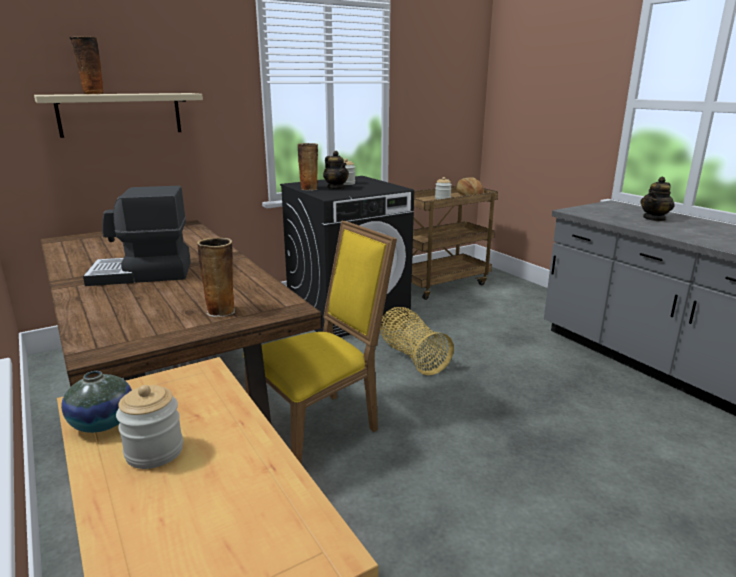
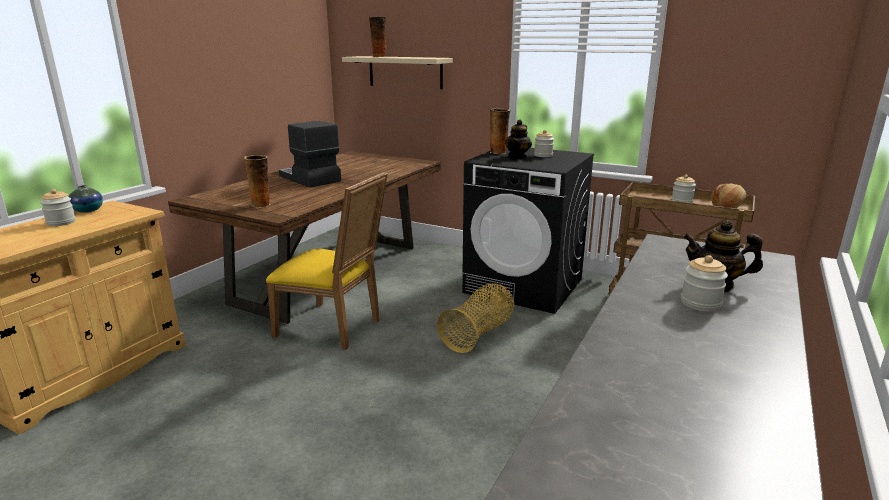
camera: 60 degrees right, 0 degrees up
(683, 226) = (700, 303): none -> jar

